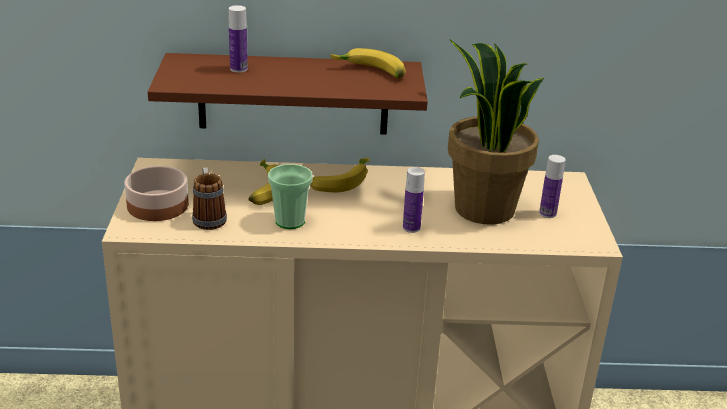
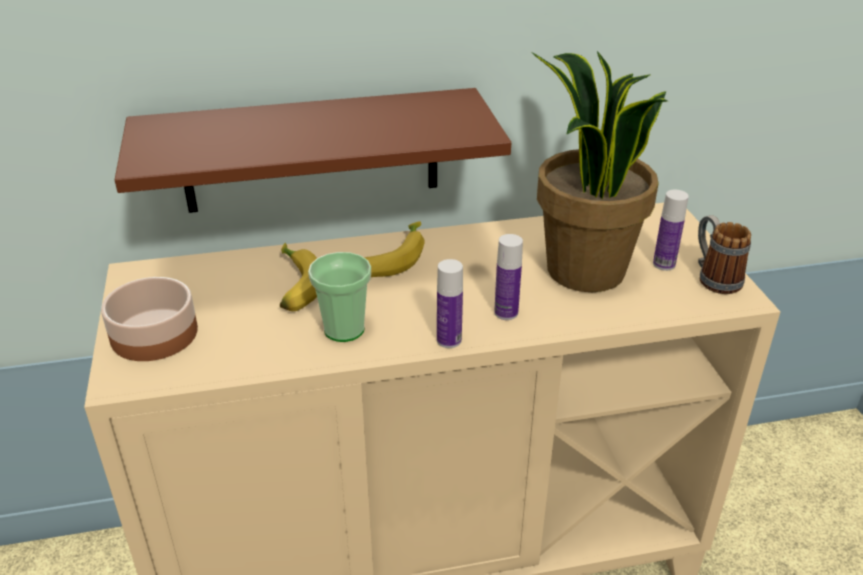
camera: 10 degrees left, 5 degrees up
(209, 217) = (231, 341): mug -> mug (713, 277)
(238, 69) = (237, 128): bottle -> bottle (449, 340)
(370, 73) = (418, 111): banana -> none

